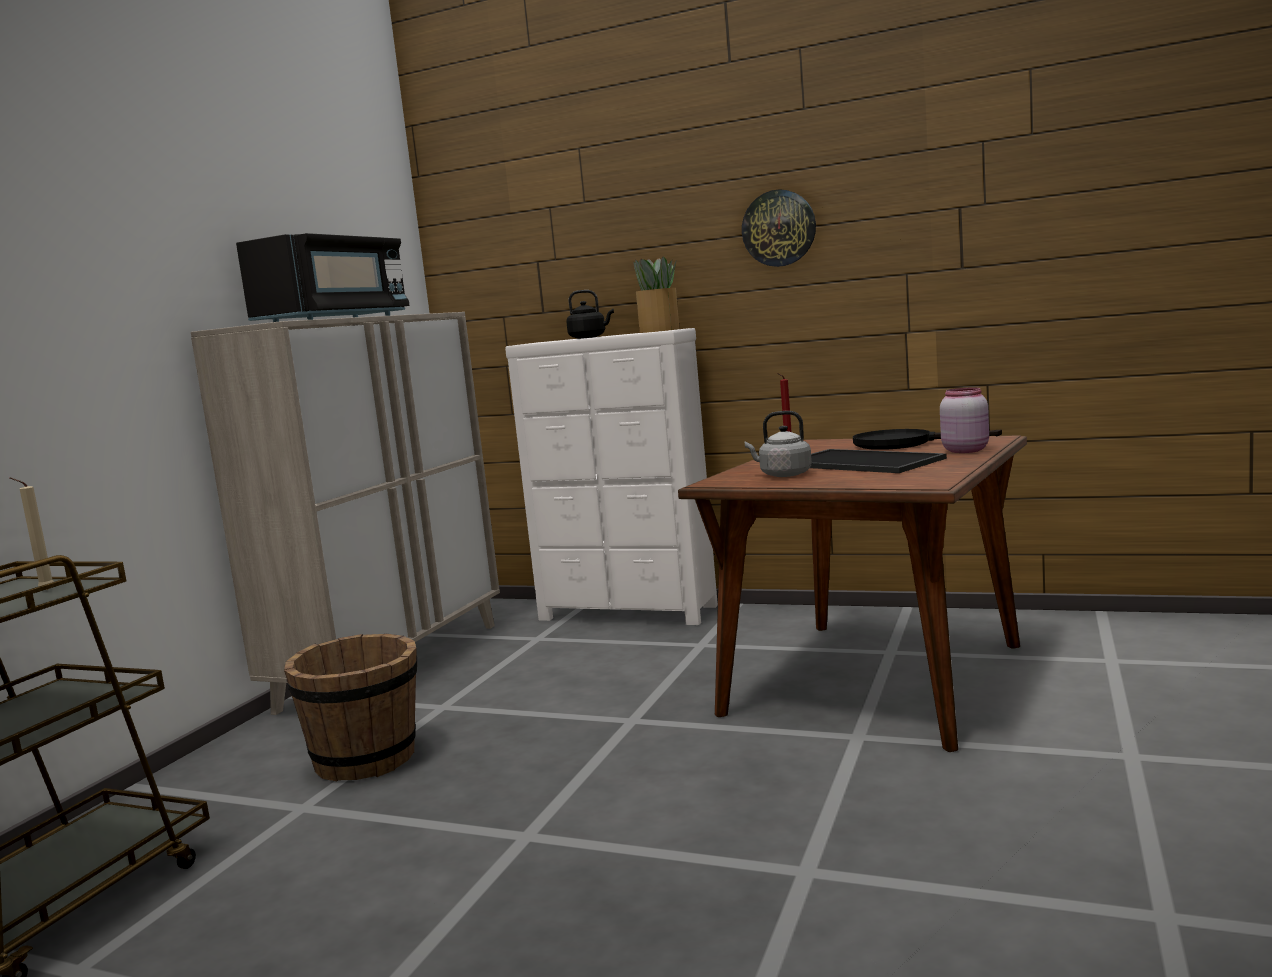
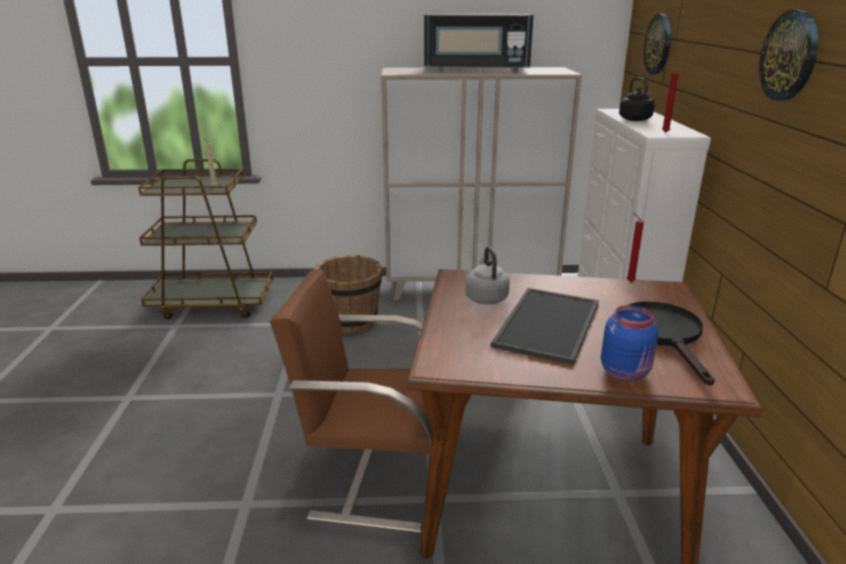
camera: 65 degrees right, 15 degrees up
(521, 271) = (658, 44): none -> wall clock
(658, 331) = (664, 132): potted plant -> red candle
(797, 767) = (377, 476): none -> brown chair
(965, 450) = (626, 372): pink jar -> blue jar

